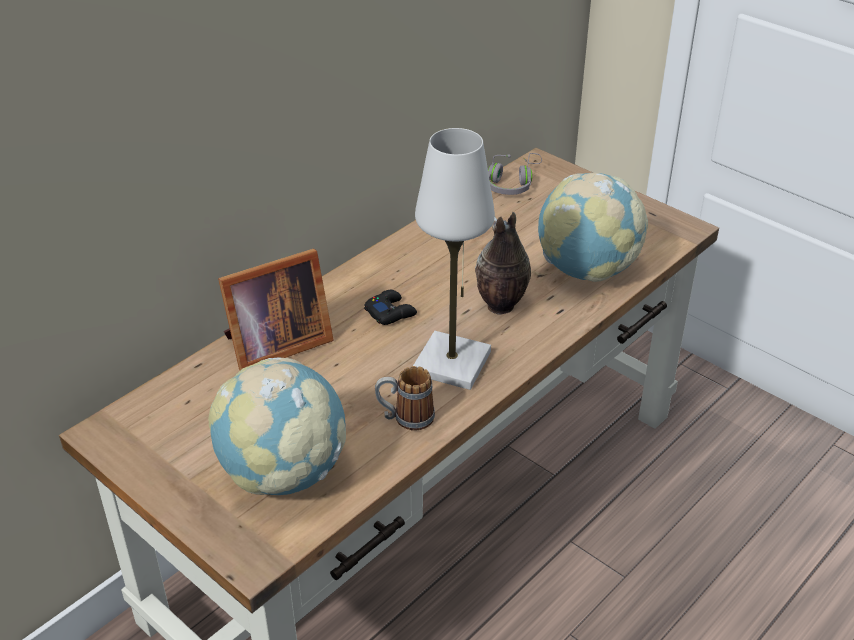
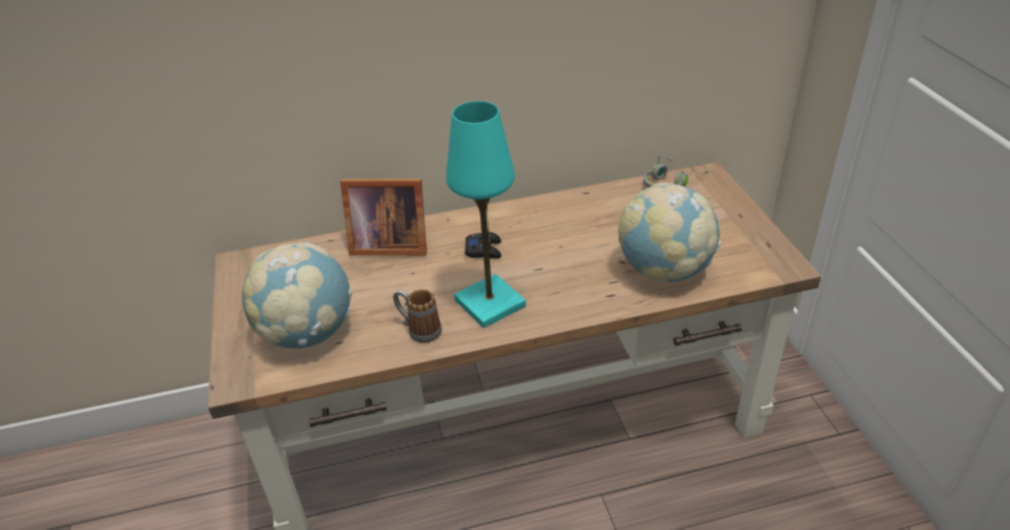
camera: 35 degrees right, 0 degrees up
(452, 363) = (490, 303): white table lamp -> turquoise table lamp
(500, 306) = (567, 274): vase -> none

